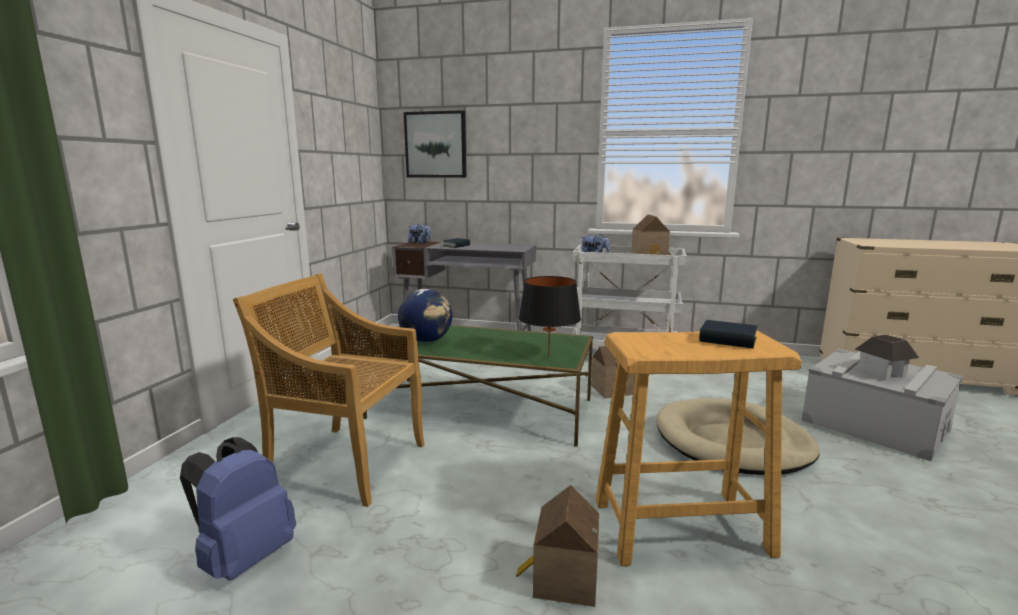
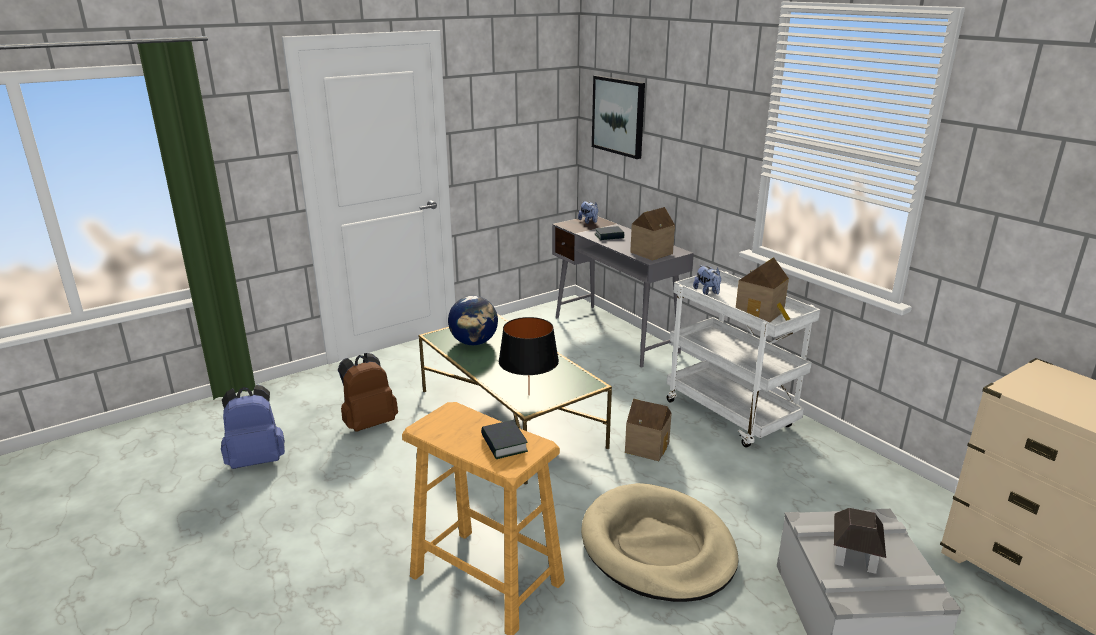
camera: 40 degrees right, 10 degrees up
(346, 463) = (369, 423): beige chair -> brown backpack
(562, 579) = (369, 562): toy house -> toy house (649, 252)

